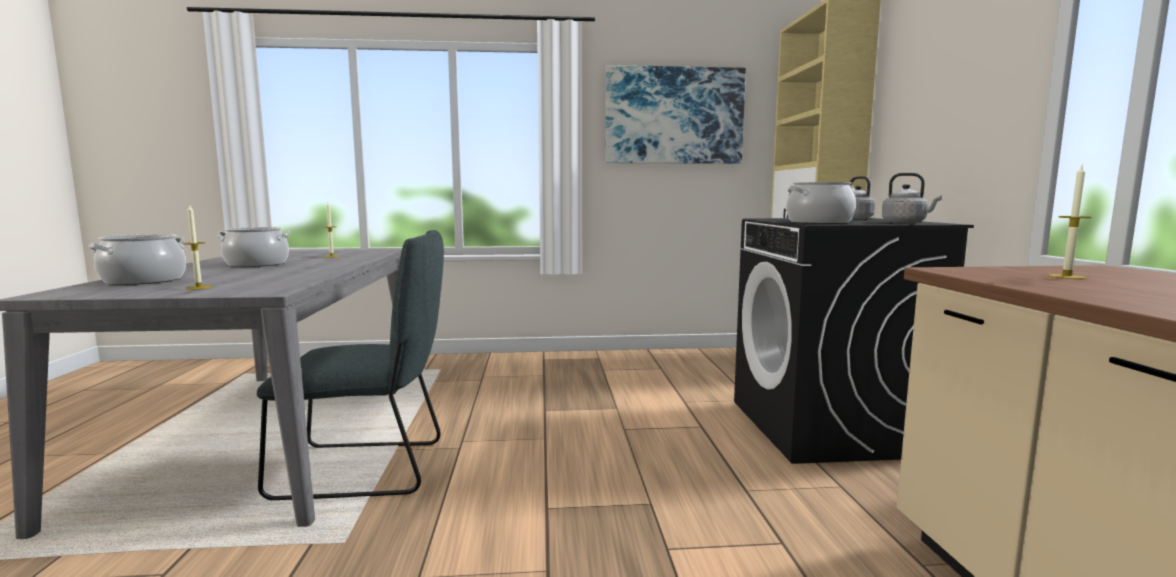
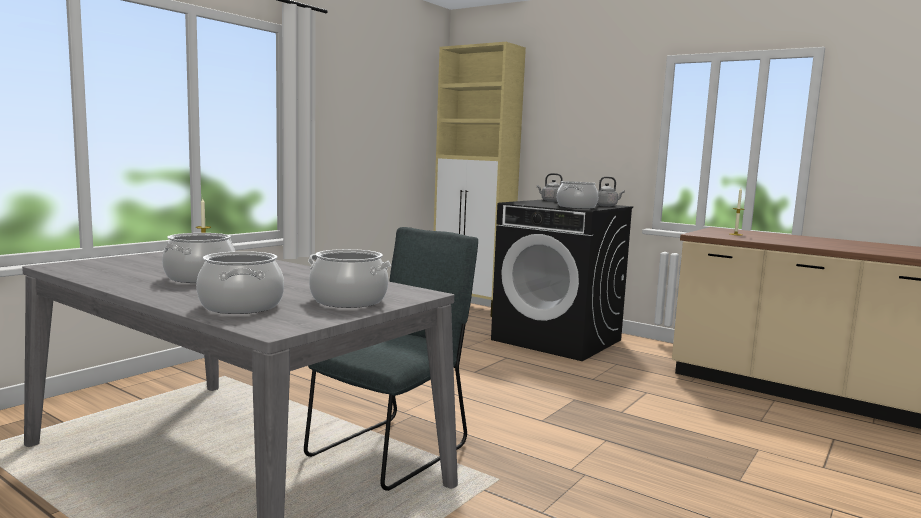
camera: 50 degrees left, 0 degrees up
(198, 287) = (348, 301): candle -> cooking pot
(674, 116) = (370, 107): picture -> none

